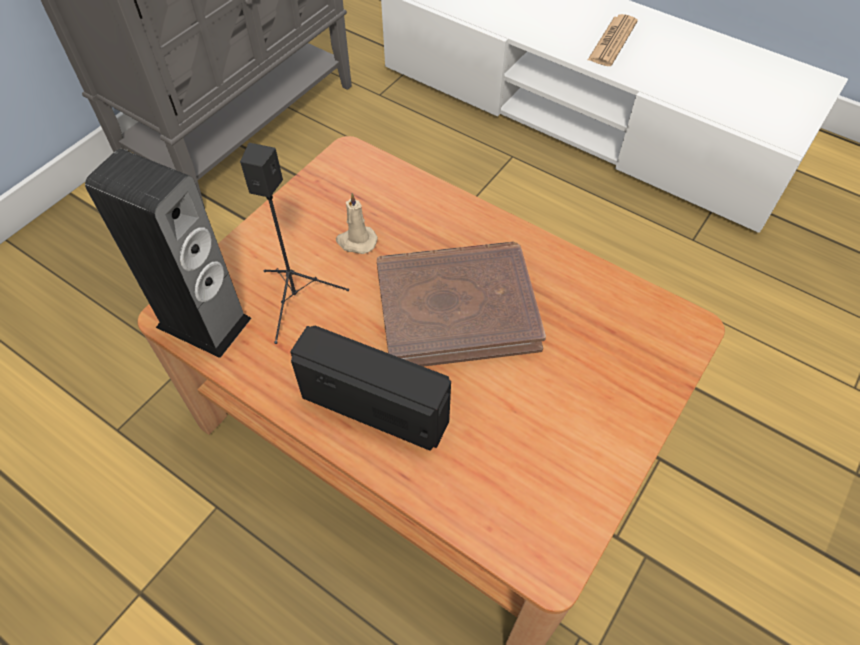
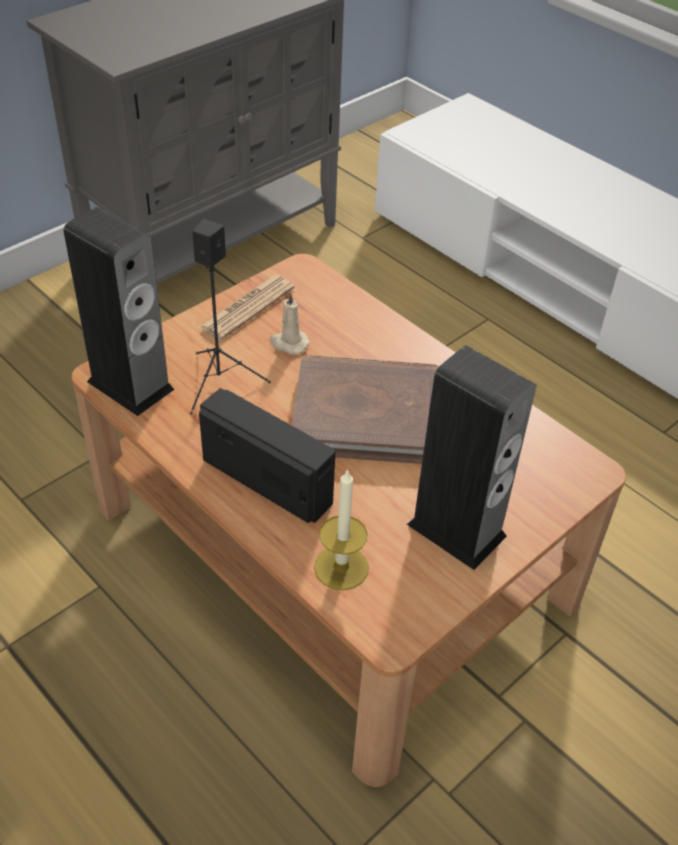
camera: 10 degrees right, 10 degrees down
(477, 495) = (341, 567): none -> candle
(580, 424) = (456, 530): none -> speaker
(612, 41) = (608, 215): newspaper -> newspaper (247, 308)

